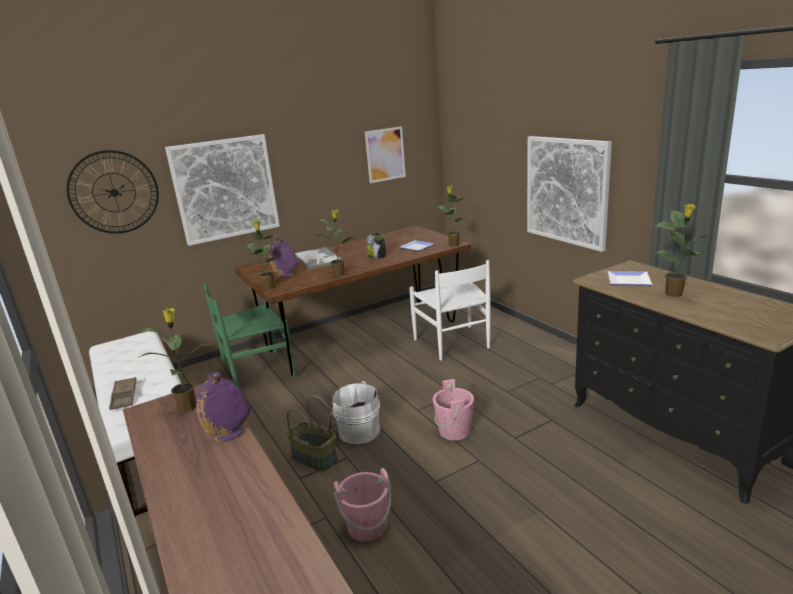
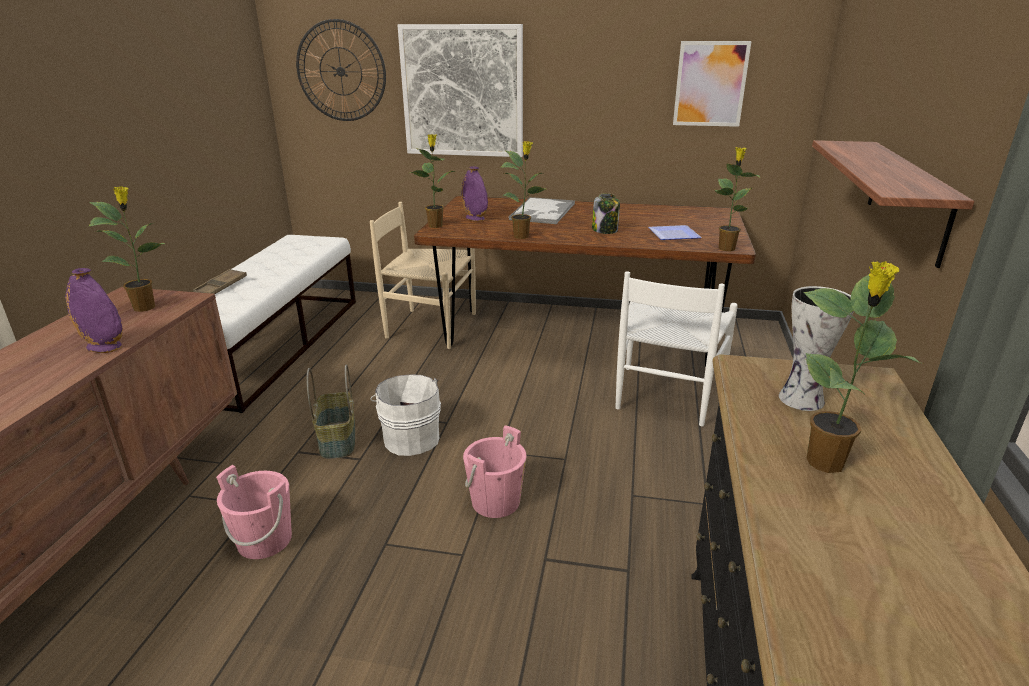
camera: 40 degrees right, 5 degrees up
(258, 372) = (429, 327): green chair -> beige chair
(566, 191) = (908, 199): picture -> shelf
(630, 281) = (801, 400): plate -> vase

